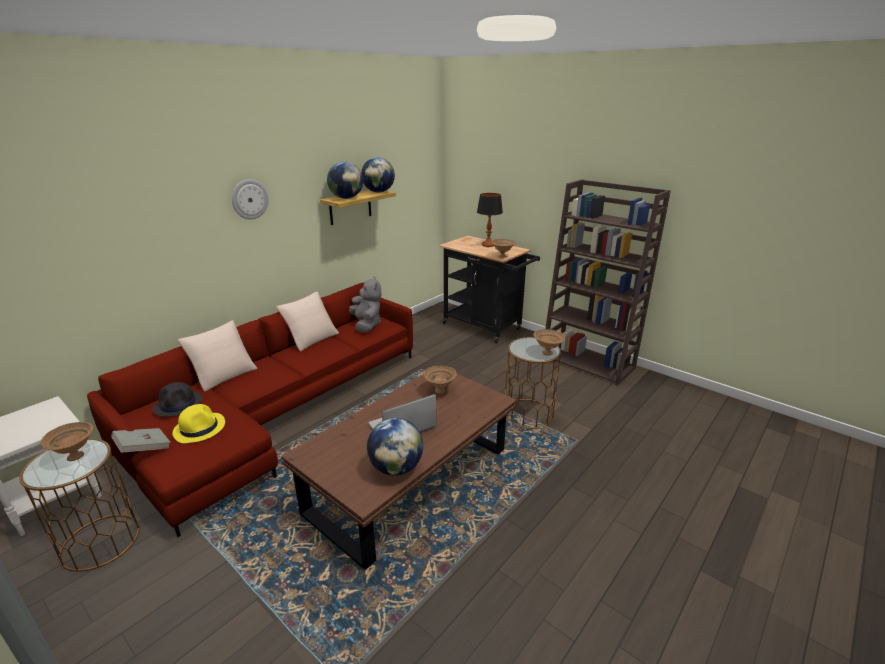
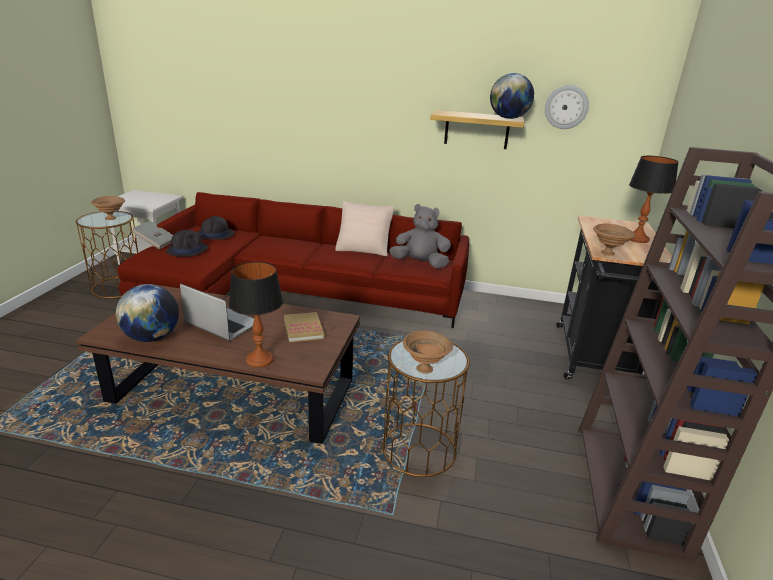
camera: 60 degrees right, 0 degrees up
(199, 428) = (187, 250): yellow hat -> black hat
(223, 374) = (272, 236): beige pillow -> none
(249, 199) = (353, 89): wall clock -> wall clock (566, 107)
(346, 198) = (456, 114): globe -> none
(366, 325) = (420, 263): grey plush toy -> grey plush toy turned 120 degrees counterclockwise
(440, 391) = (303, 329): brown bowl -> book
(471, 418) = (260, 359): none -> table lamp

